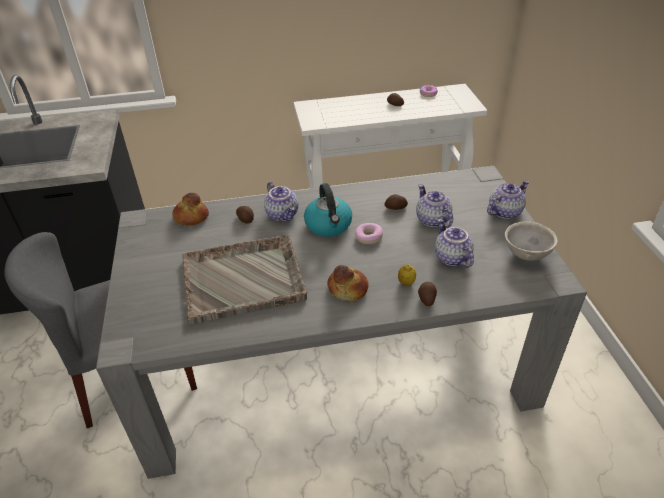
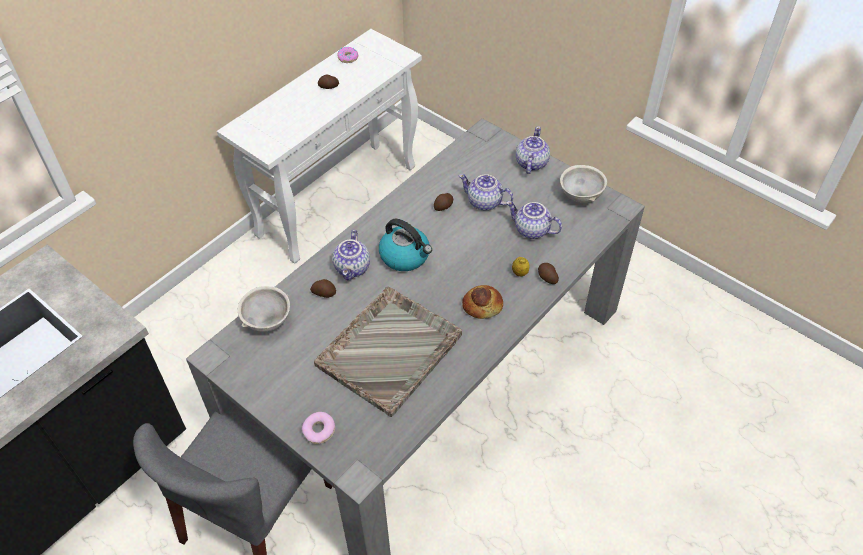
camera: 40 degrees left, 10 degrees up
(191, 217) = (268, 321): bread -> grey bowl
(283, 214) = (353, 268): teapot -> teapot turned 75 degrees clockwise
(368, 237) = (450, 248): donut -> donut (319, 430)

